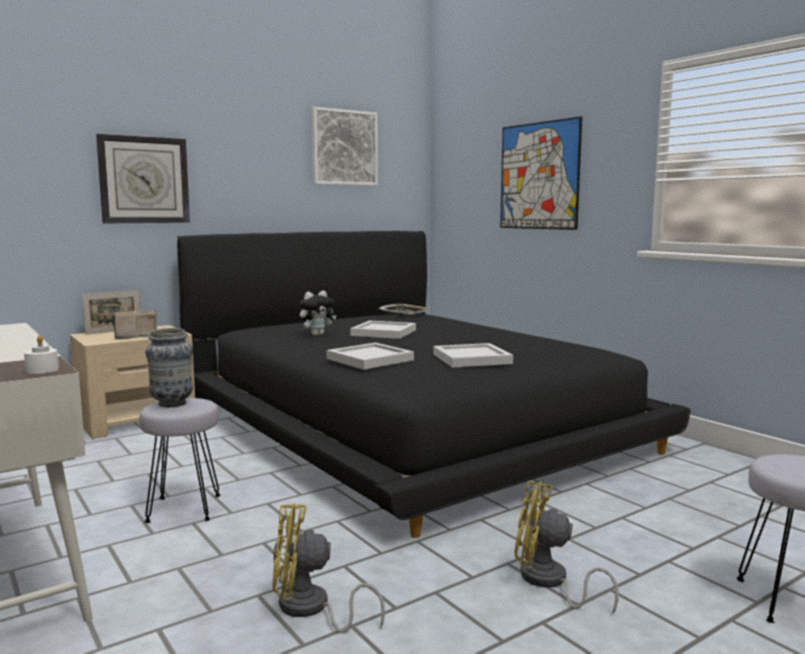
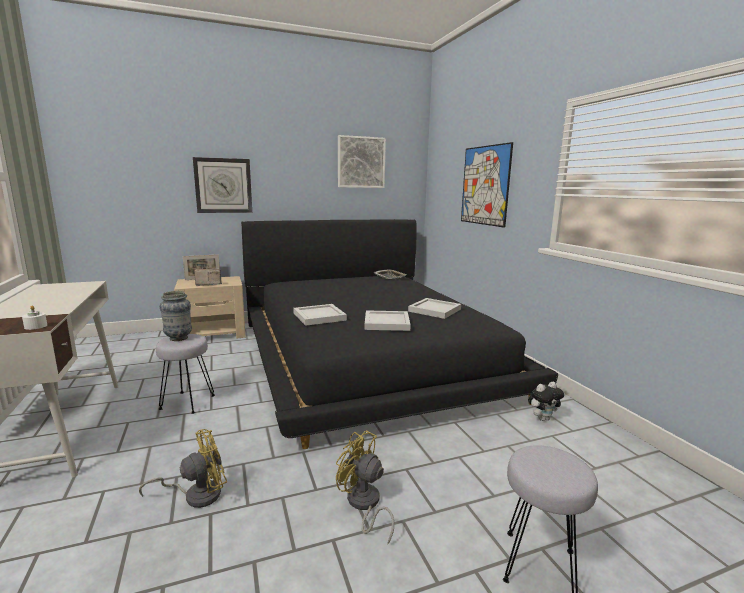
camera: 15 degrees right, 5 degrees up
(310, 609) = (196, 495): yellow fan -> yellow fan turned 135 degrees clockwise
(317, 334) = (313, 291): plush toy -> plush toy (543, 418)
(383, 332) = (356, 293): white tray -> white tray (434, 310)

